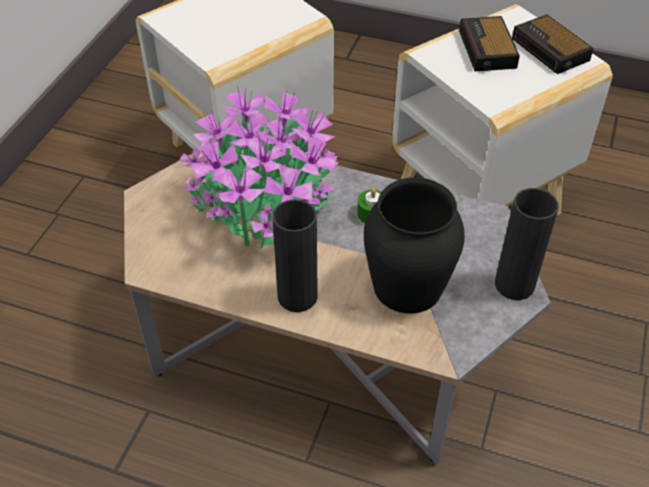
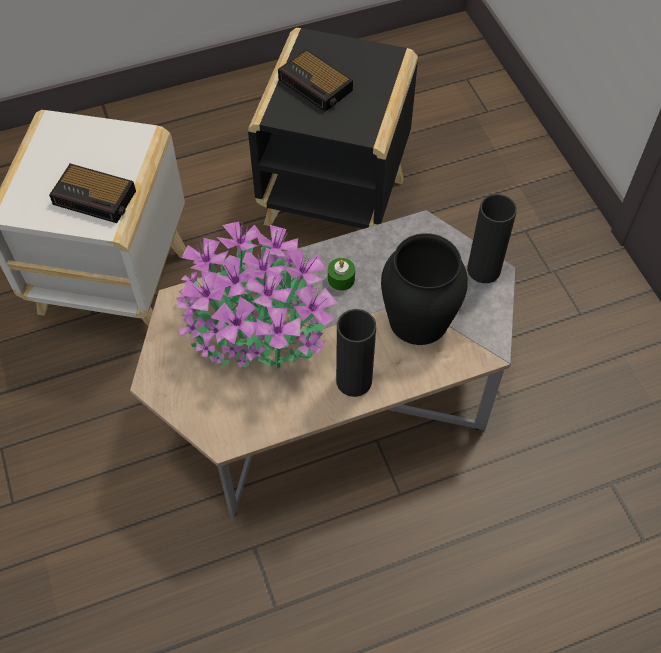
camera: 40 degrees left, 10 degrees up
(481, 197) = (337, 201): white side table -> black side table
(551, 50) = (362, 59): alarm clock -> alarm clock (96, 198)

